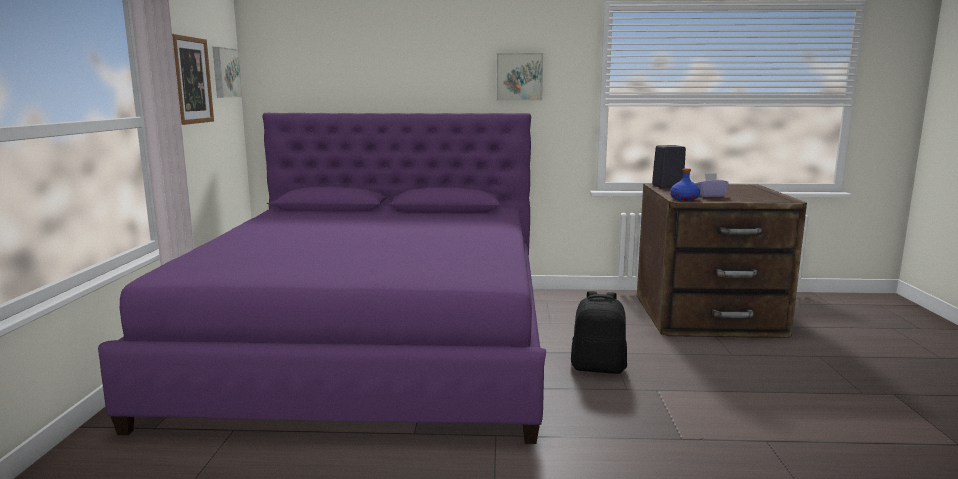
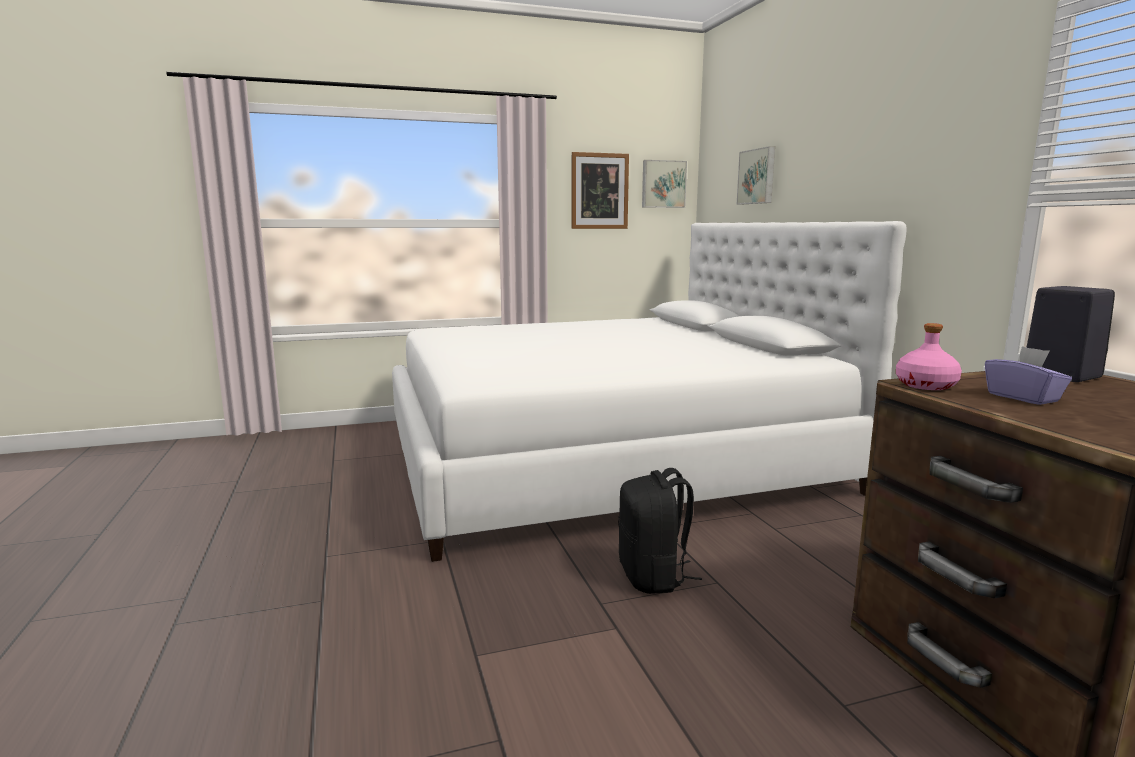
camera: 70 degrees right, 0 degrees up
(373, 343) = (604, 457): purple bed -> white bed
(519, 77) = (912, 164): picture -> picture (757, 176)
(684, 199) = (925, 385): blue bottle -> pink bottle

